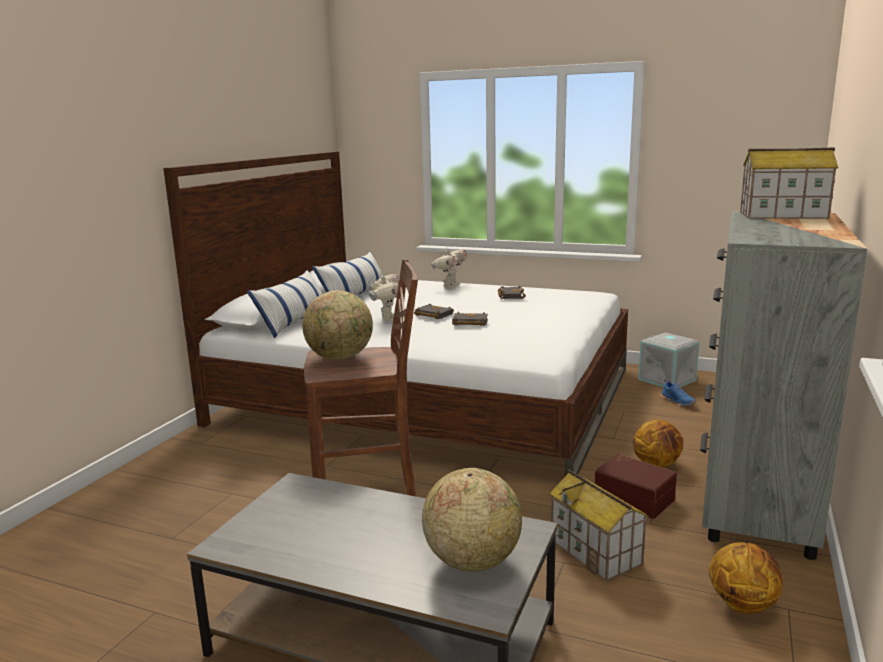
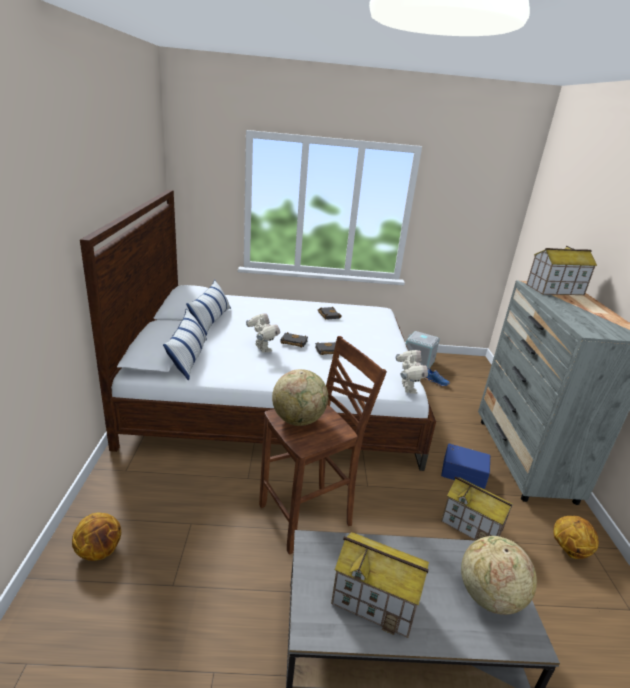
camera: 25 degrees left, 10 degrees up
(321, 538) = (375, 600): none -> toy house
(450, 286) = (275, 304): toy robot -> toy robot (407, 388)
(634, 497) = (463, 472): brown storage box -> blue storage box
(657, 464) = (458, 440): basketball -> basketball (100, 551)

